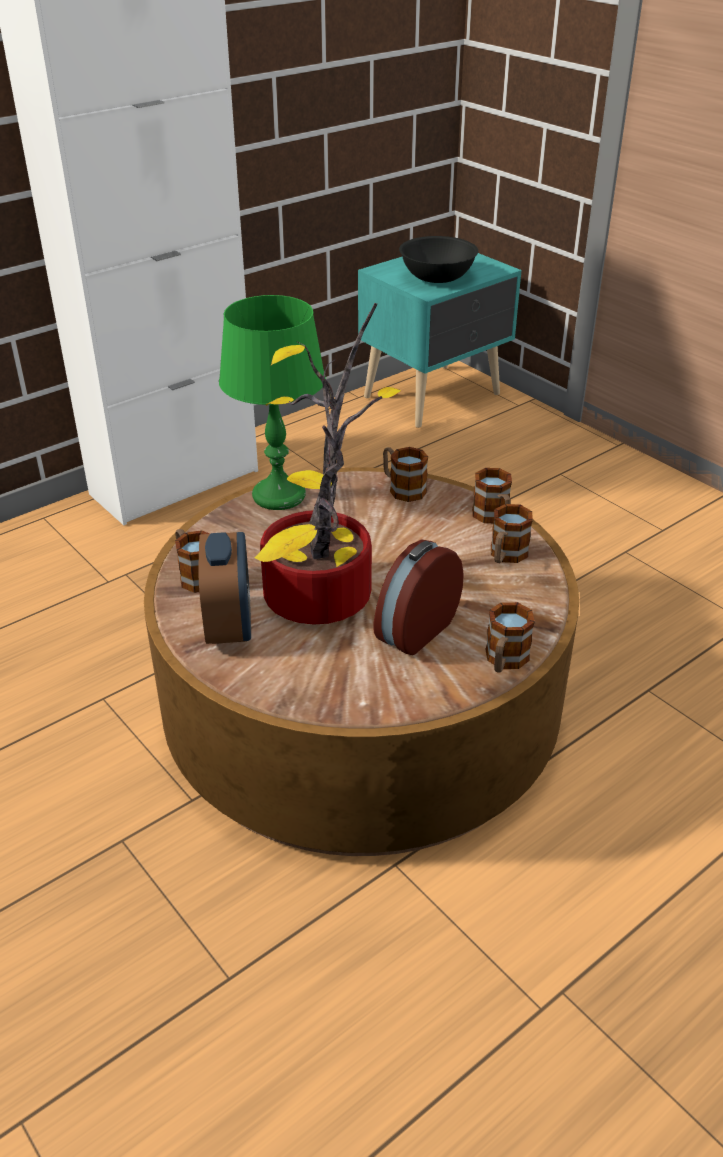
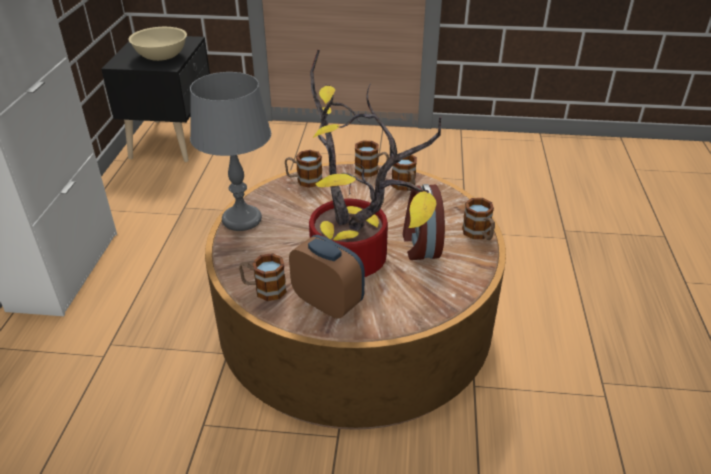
camera: 45 degrees left, 0 degrees up
(279, 496) = (242, 219): green table lamp -> grey table lamp
(435, 396) = (173, 140): turquoise nightstand -> black nightstand
(437, 278) = (162, 56): black bowl -> beige bowl

